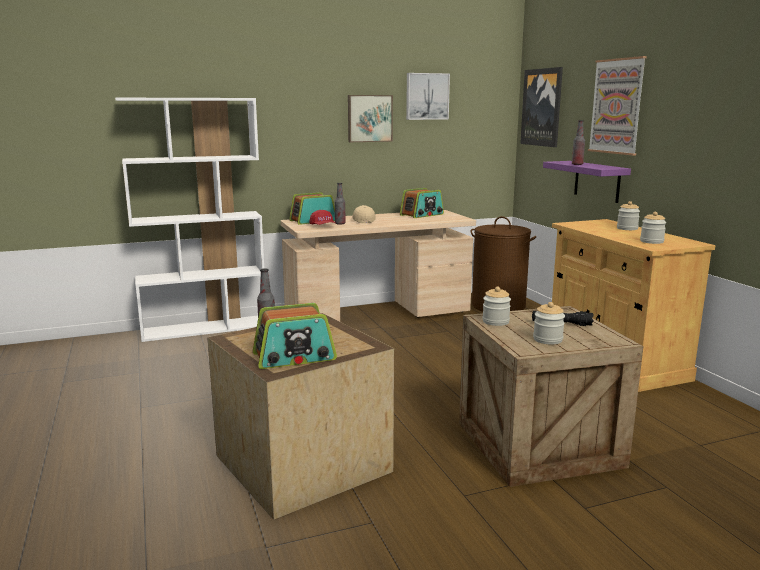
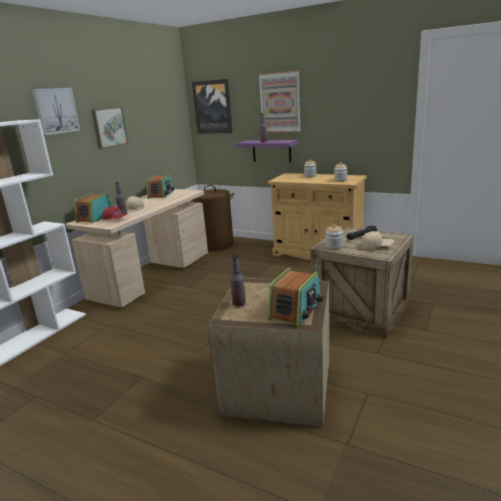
camera: 40 degrees left, 5 degrees up
(426, 96) = (140, 106): picture -> picture (55, 111)
(547, 339) = (376, 246): jar -> beige cap

